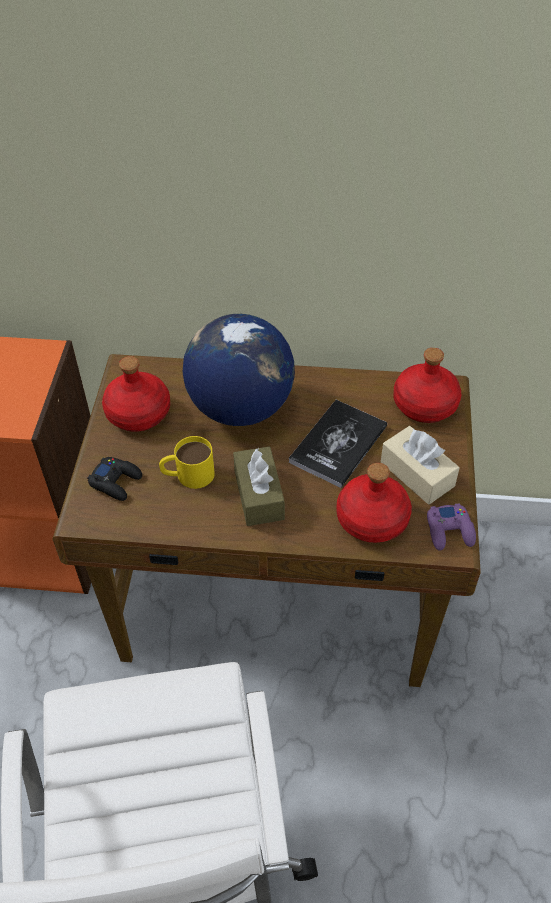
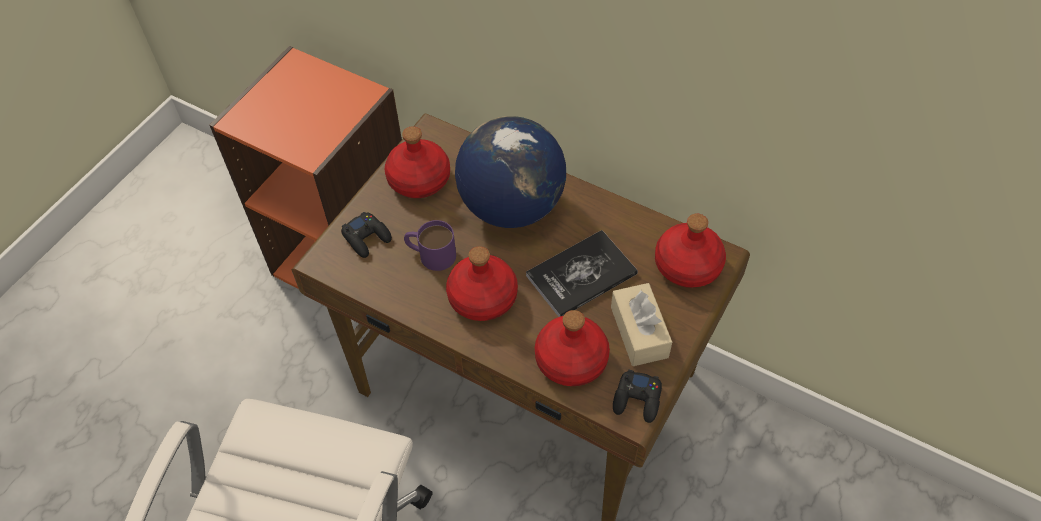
camera: 25 degrees right, 5 degrees up
(188, 475) = (431, 254): yellow mug -> purple mug
(259, 495) = (482, 297): brown tissue box -> red bottle
(450, 531) = (637, 399): purple game controller -> black game controller

